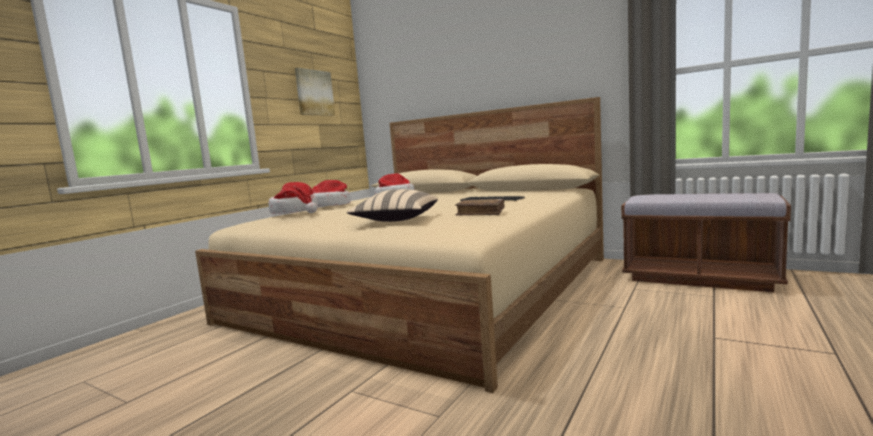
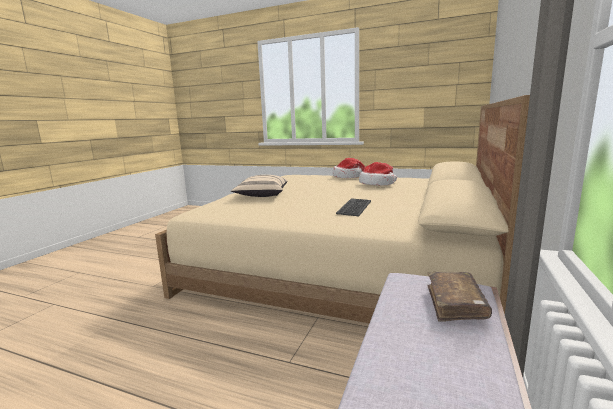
camera: 80 degrees right, 5 degrees up
(296, 212) = (304, 175): hat -> none
(314, 93) = (423, 79): picture -> none
(480, 213) = (268, 209): brown book -> brown book (455, 304)

